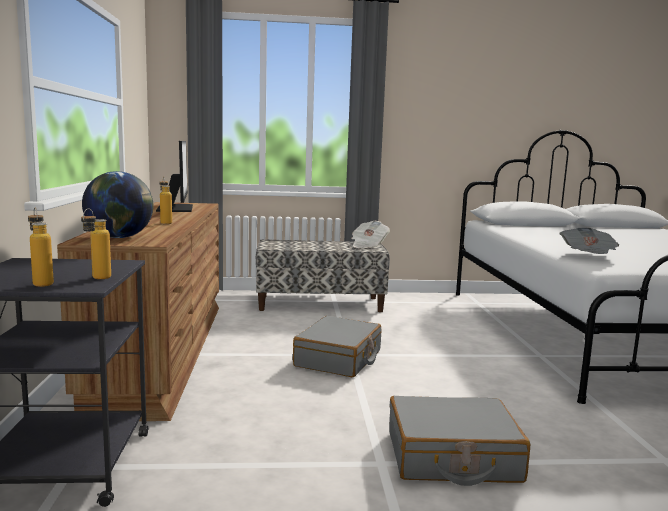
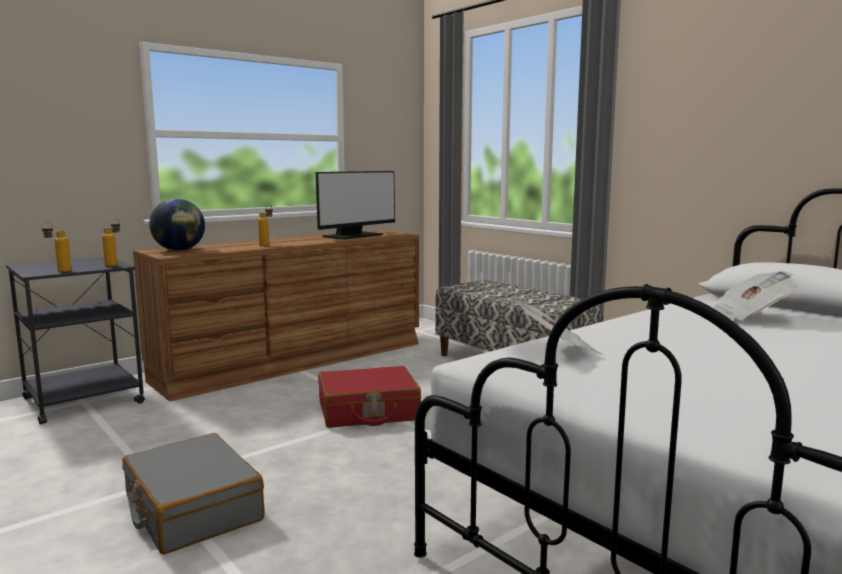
camera: 55 degrees right, 0 degrees up
(41, 283) = (38, 268): bottle -> bottle (114, 265)
(339, 359) = (368, 411): grey suitcase -> red suitcase
(368, 245) = (565, 303): newspaper -> newspaper (746, 317)

